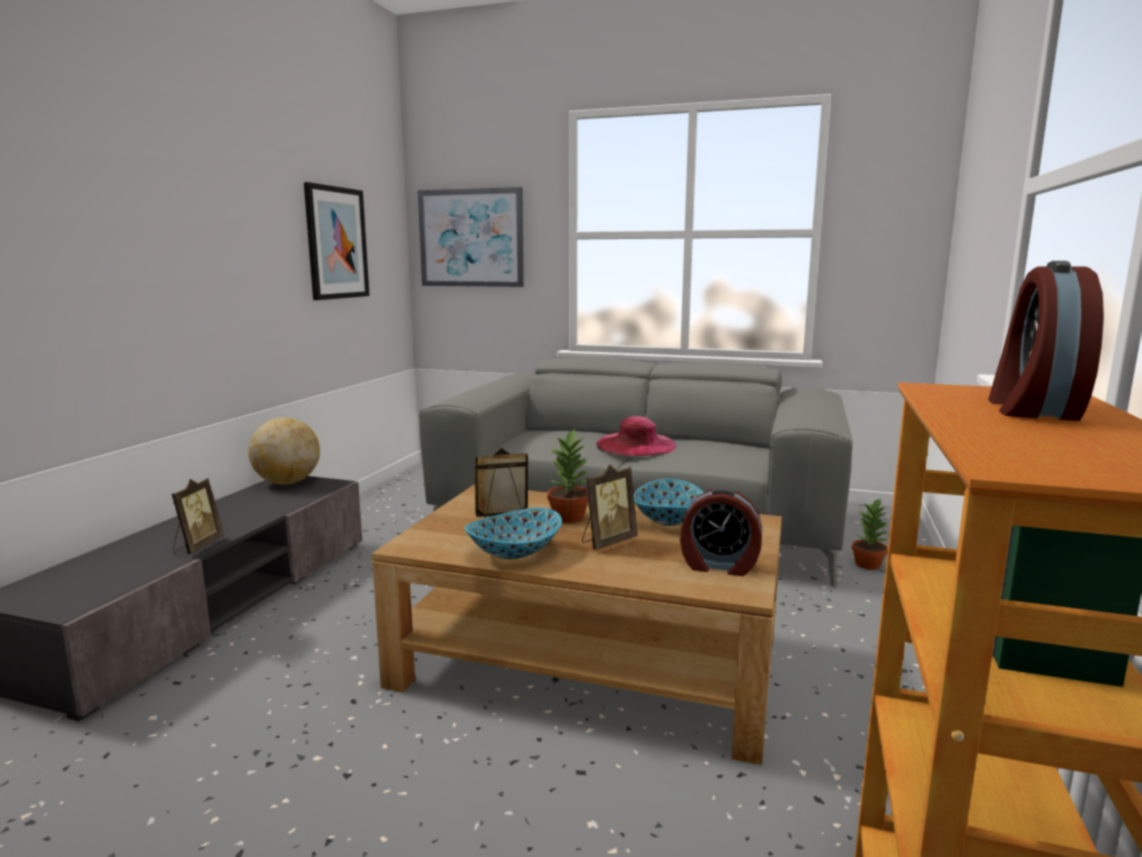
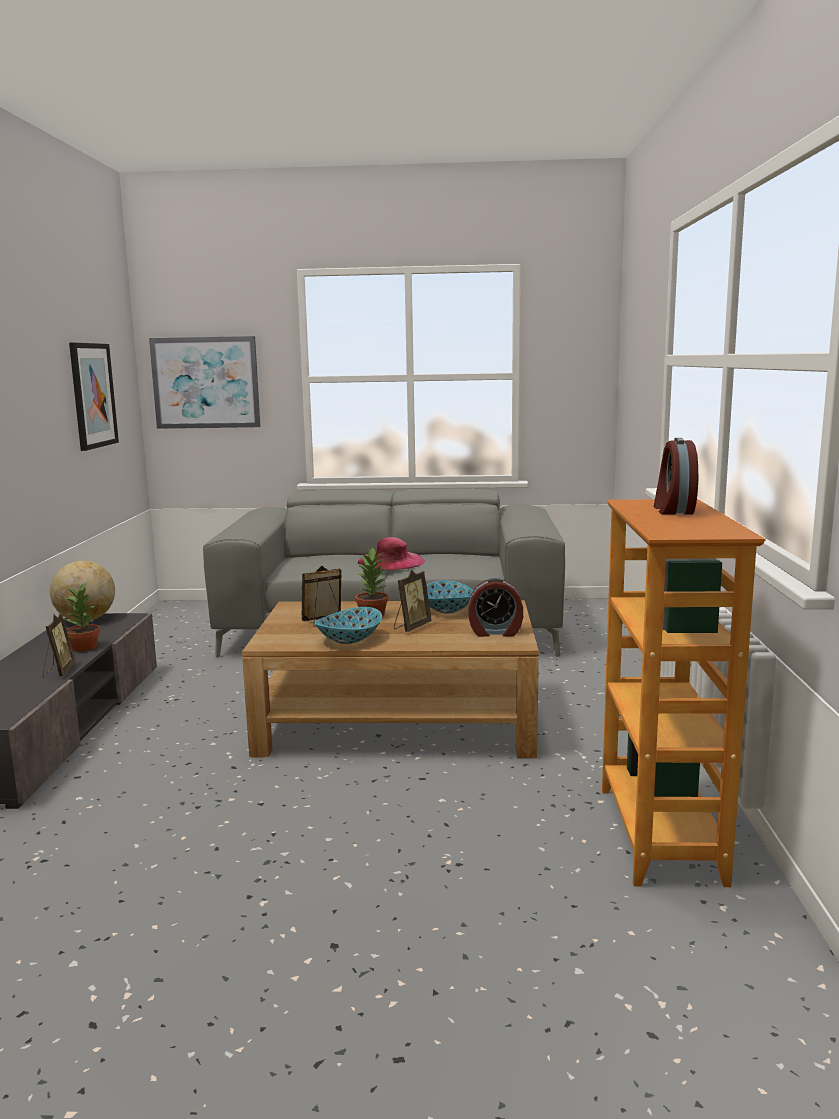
camera: 15 degrees left, 0 degrees up
(868, 565) = (580, 640): potted plant -> potted plant (85, 647)

